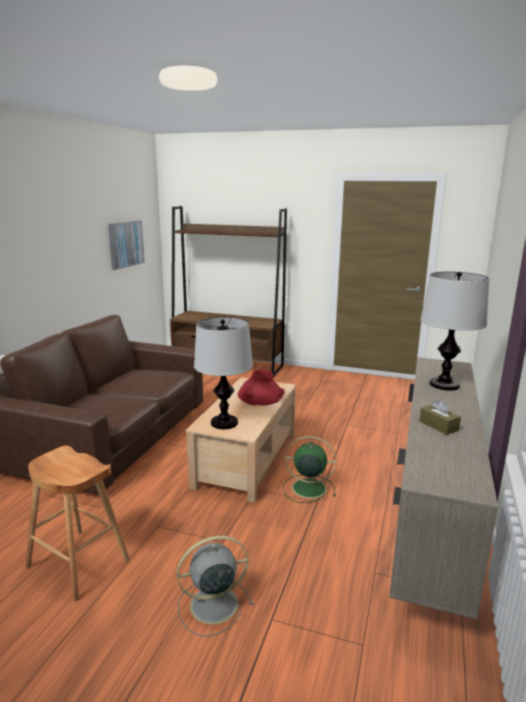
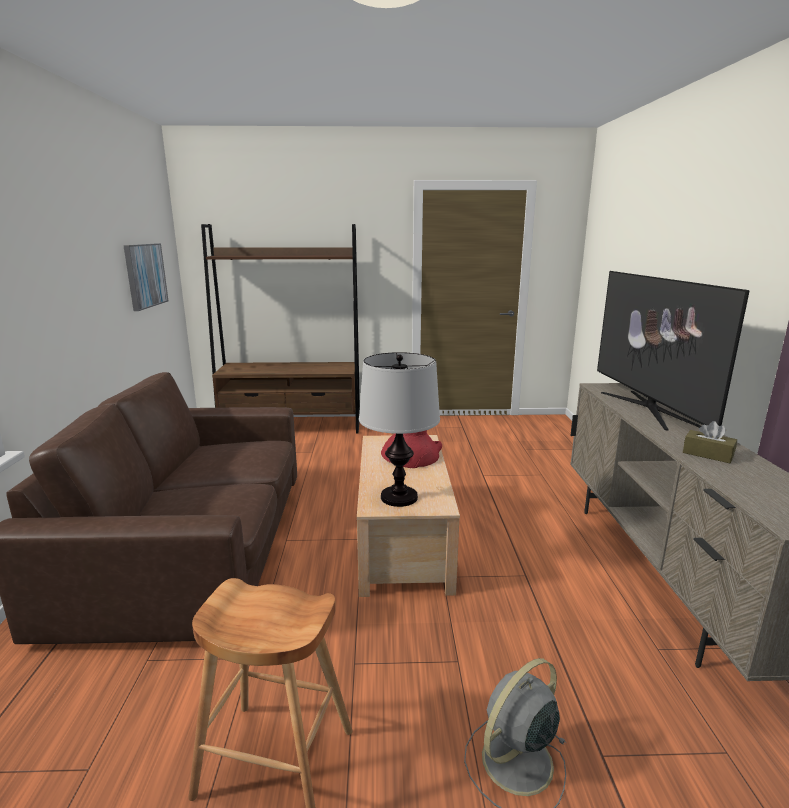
camera: 20 degrees left, 0 degrees up
(307, 488) = (501, 561): green fan -> none
(444, 385) = (647, 408): table lamp -> television

